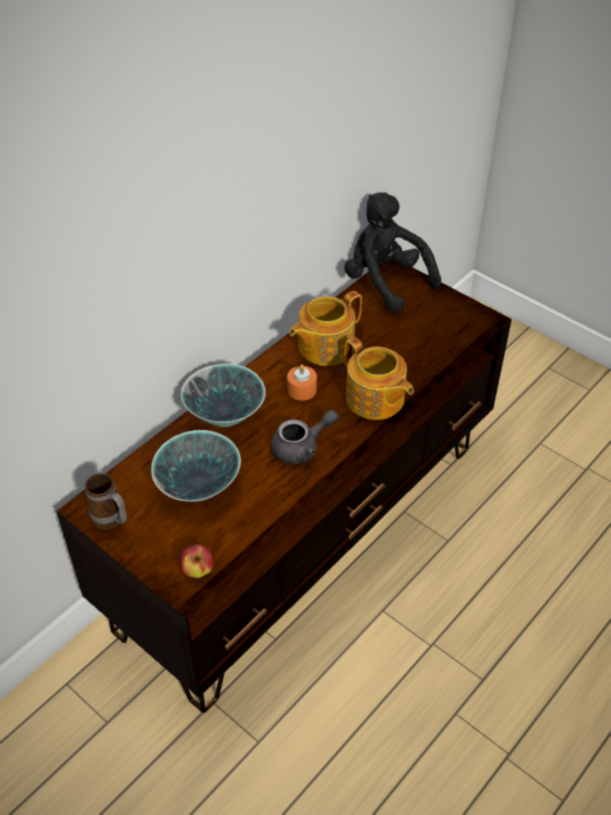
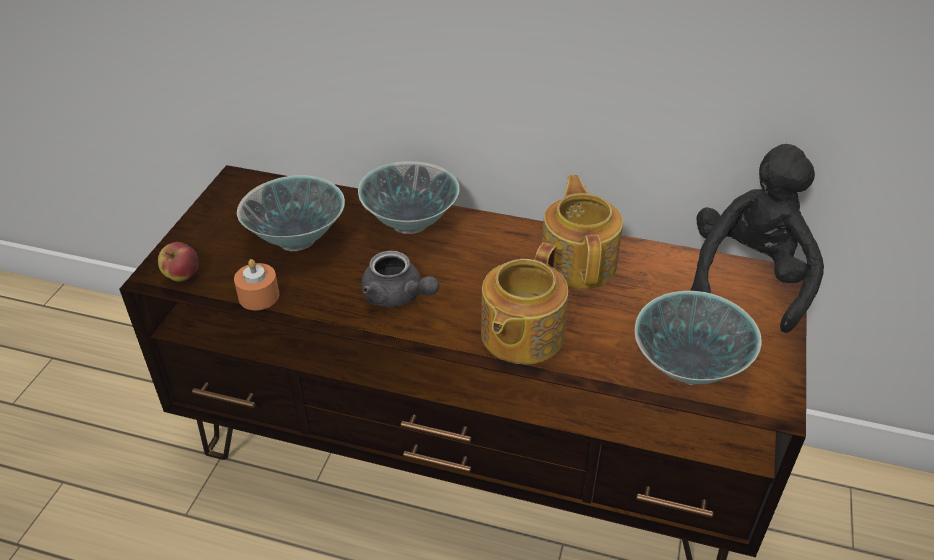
camera: 65 degrees right, 5 degrees down
(112, 521) = (226, 200): mug -> none
(302, 389) = (492, 267): orange candle -> orange candle (259, 296)
(324, 347) = (578, 263): teapot -> teapot turned 60 degrees clockwise
(442, 339) = (689, 368): none -> bowl

